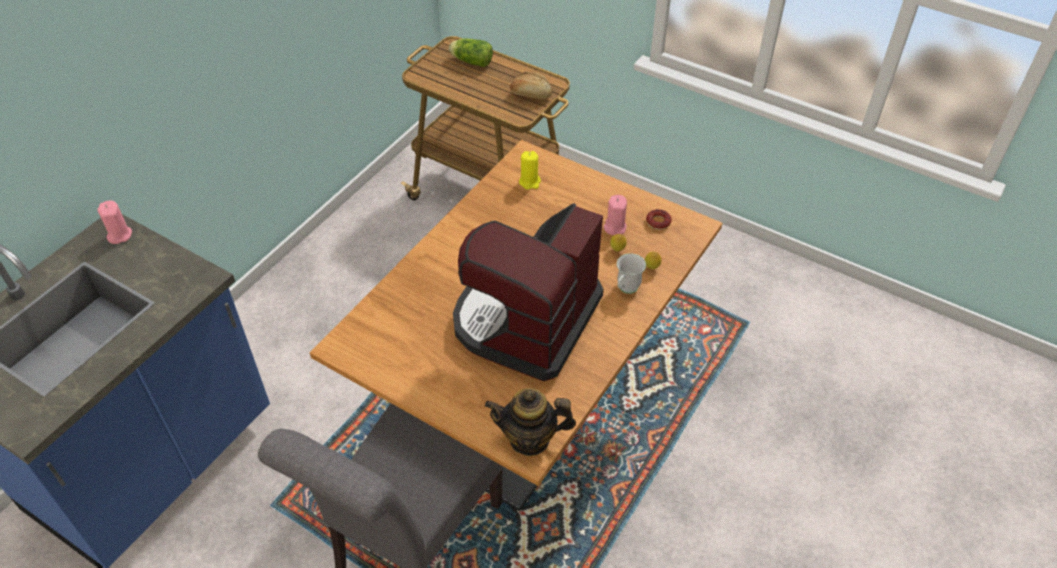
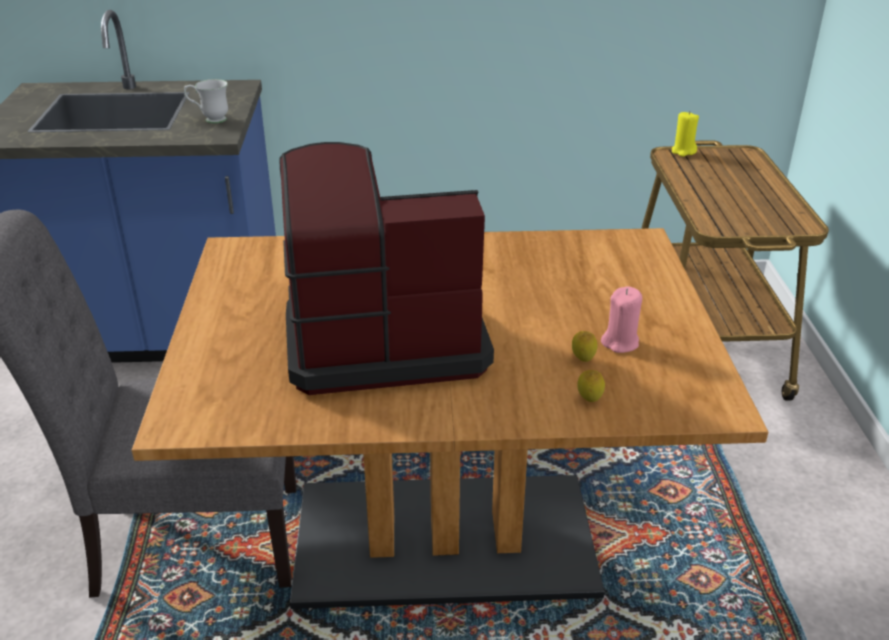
camera: 55 degrees right, 15 degrees down
(119, 235) = (233, 91): pink candle -> none
(470, 61) = (743, 170): lettuce -> none
(530, 182) = (605, 258): yellow candle -> yellow candle (683, 151)
(530, 439) = (195, 416): teapot -> none
(531, 94) = (759, 218): bread -> none
(626, 290) = (522, 394): white mug -> white mug (210, 120)
(658, 222) = (681, 373): donut -> none

